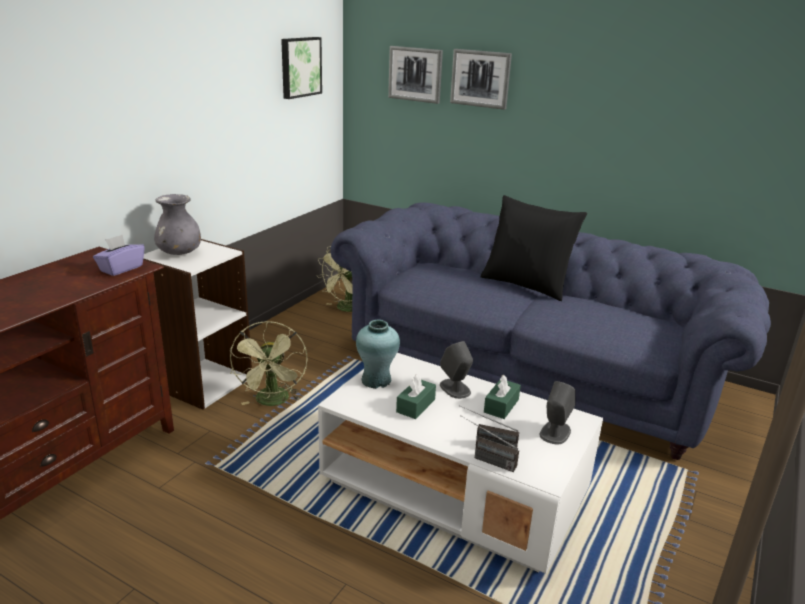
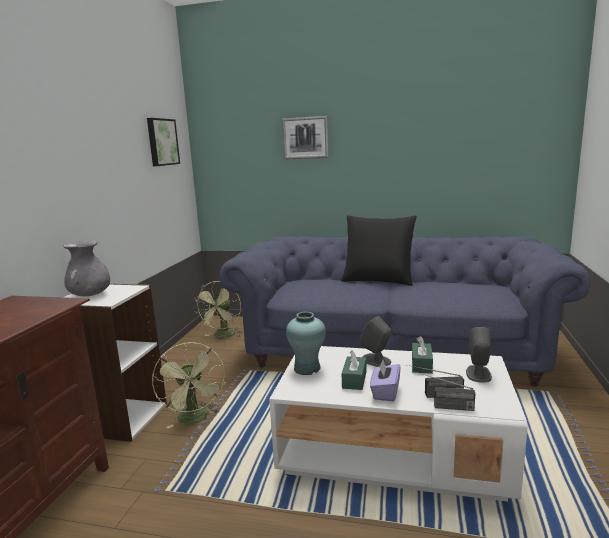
camera: 15 degrees left, 10 degrees down
(121, 269) = (46, 306): purple tissue box -> purple tissue box (385, 392)
(415, 74) = (252, 142): picture -> none

